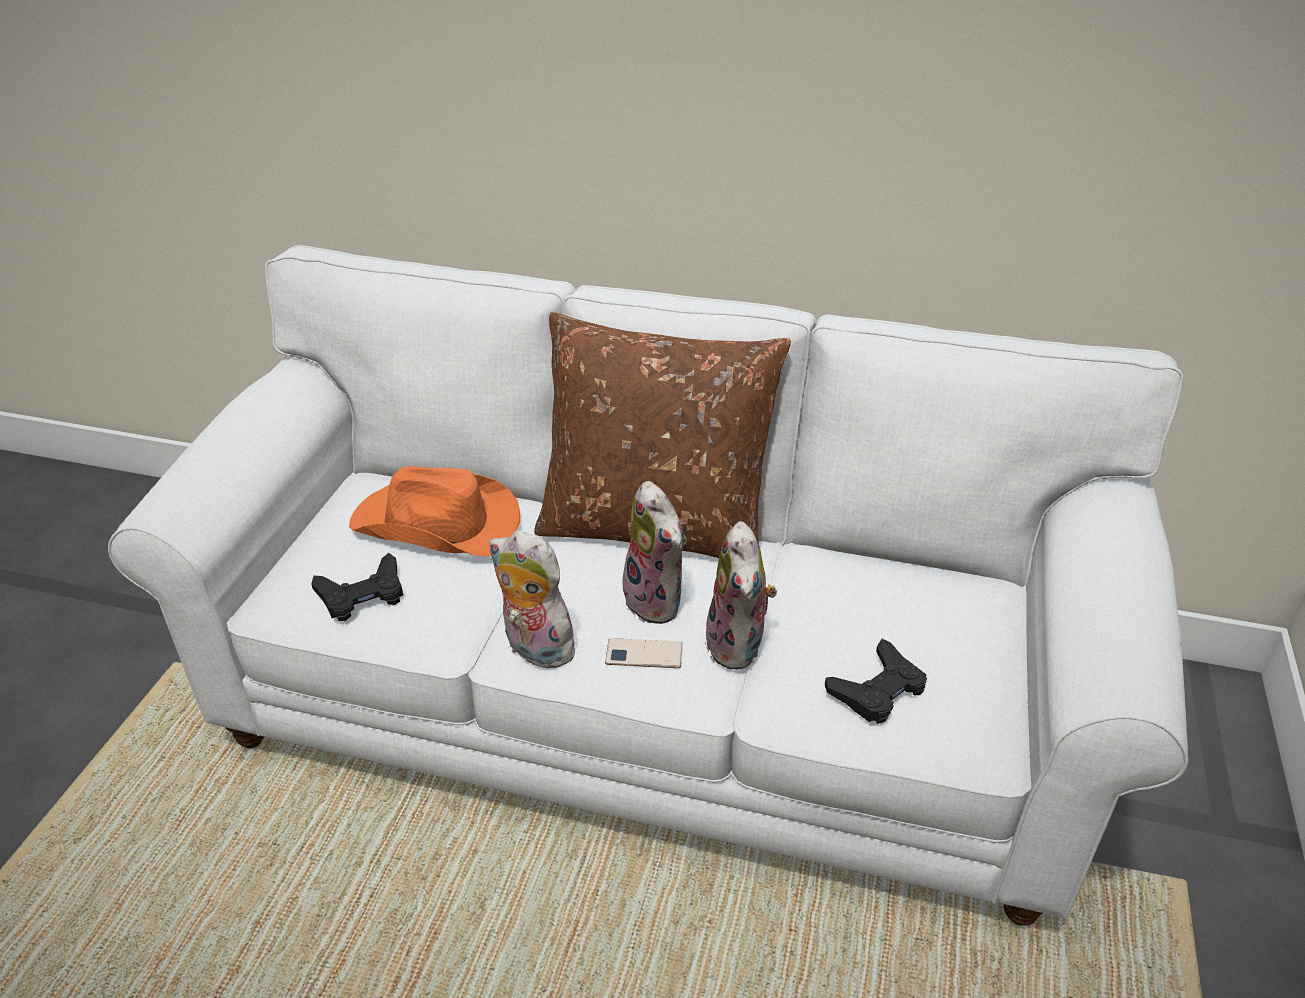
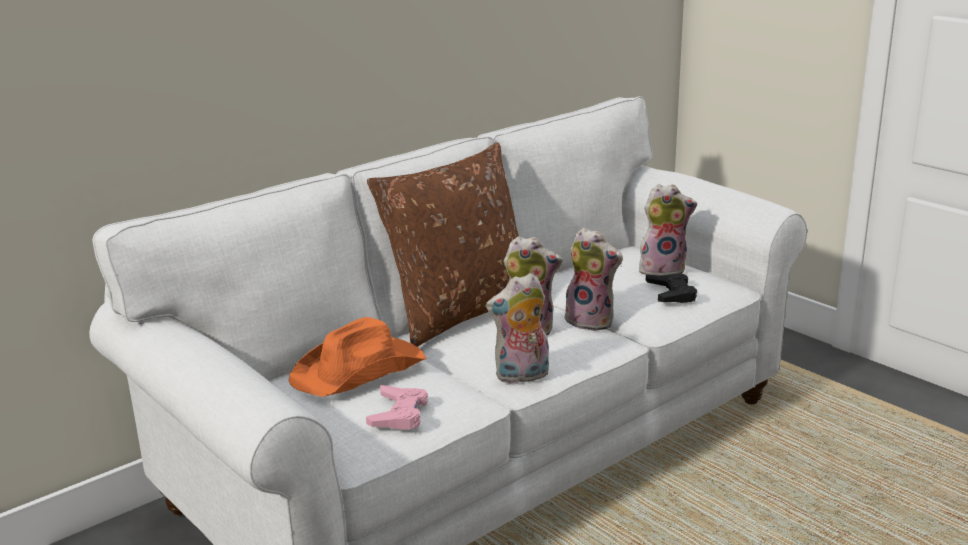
camera: 55 degrees left, 15 degrees down
(362, 595) = (399, 414): black game controller -> pink game controller
(644, 654) = (568, 345): phone -> none
(951, 649) = (663, 269): none -> plush toy

